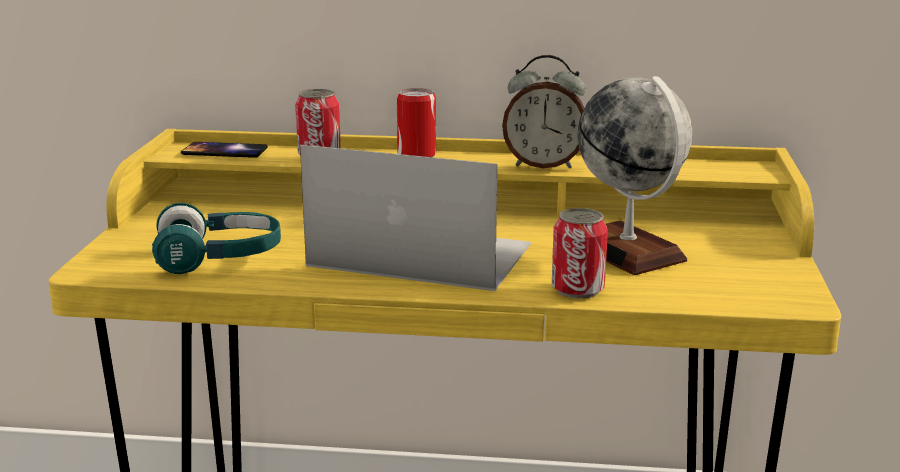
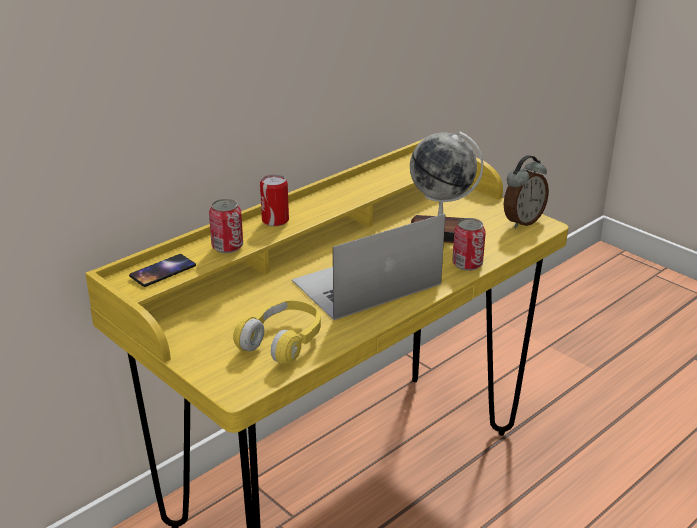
camera: 50 degrees left, 10 degrees up
(219, 259) = (283, 342): turquoise headphones -> yellow headphones
(543, 165) = (350, 197): alarm clock -> alarm clock (522, 221)

